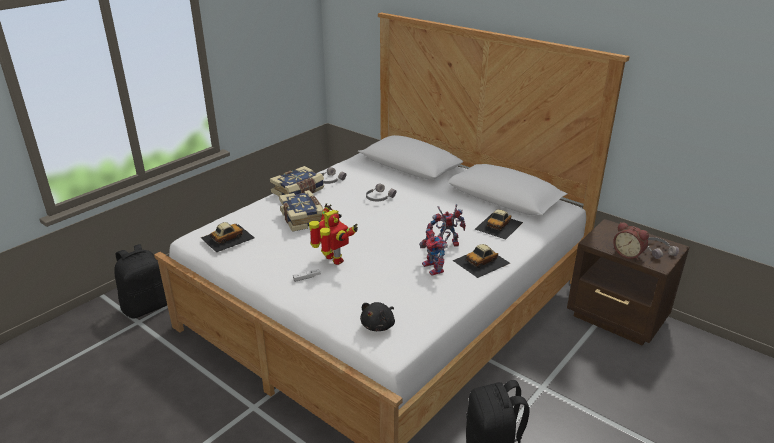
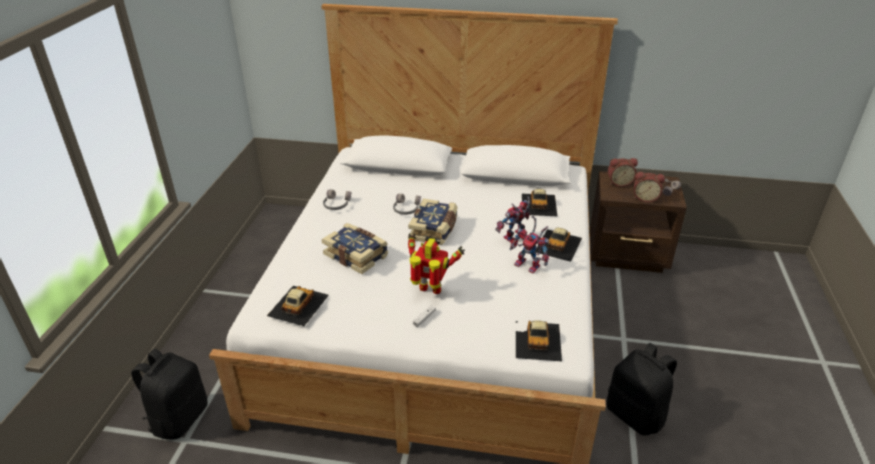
camera: 30 degrees left, 5 degrees up
(298, 192) = (317, 227): book -> book (434, 229)
(379, 325) = (538, 340): black plush toy -> toy car
(614, 234) = (619, 183): none -> alarm clock

